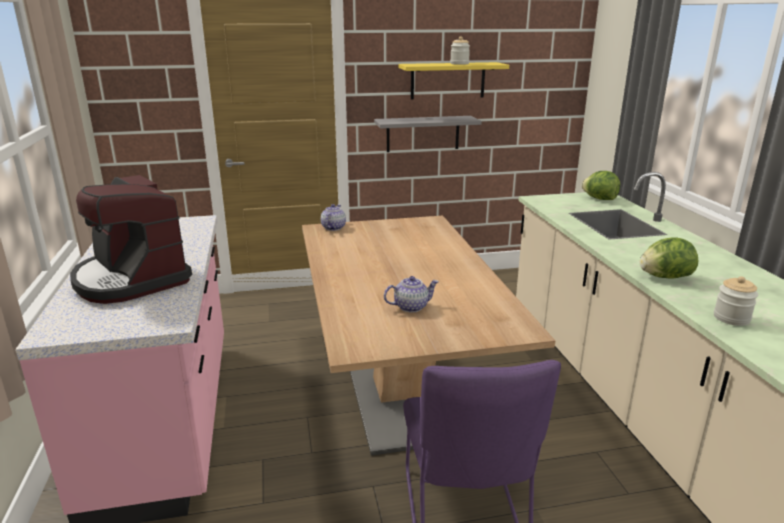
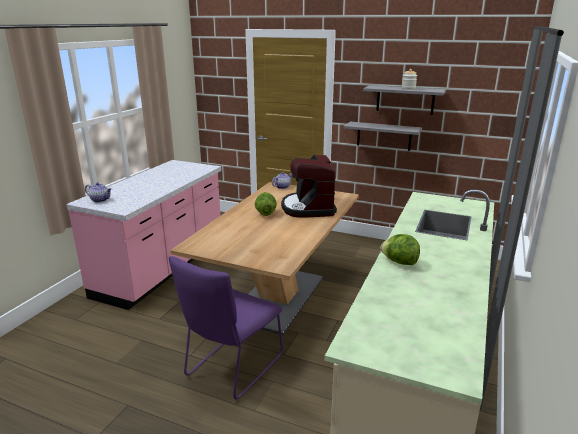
camera: 35 degrees right, 0 degrees up
(131, 279) = (139, 188): coffee machine -> coffee machine (308, 208)
(411, 306) = (248, 237): teapot -> teapot (100, 200)
(448, 80) = (405, 100): yellow shelf -> grey shelf
(599, 199) = (470, 206): lettuce -> lettuce (265, 213)
(731, 318) = (388, 295): jar -> none

